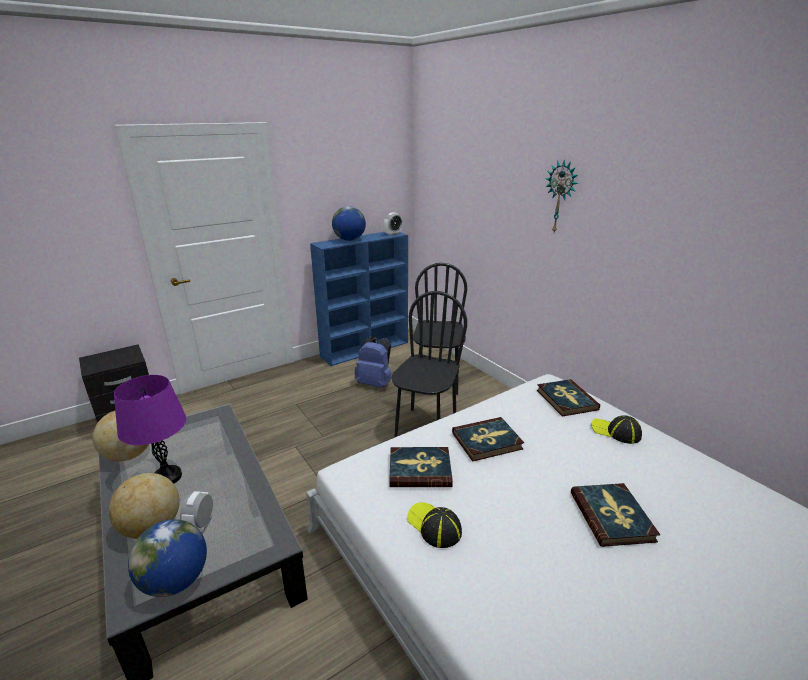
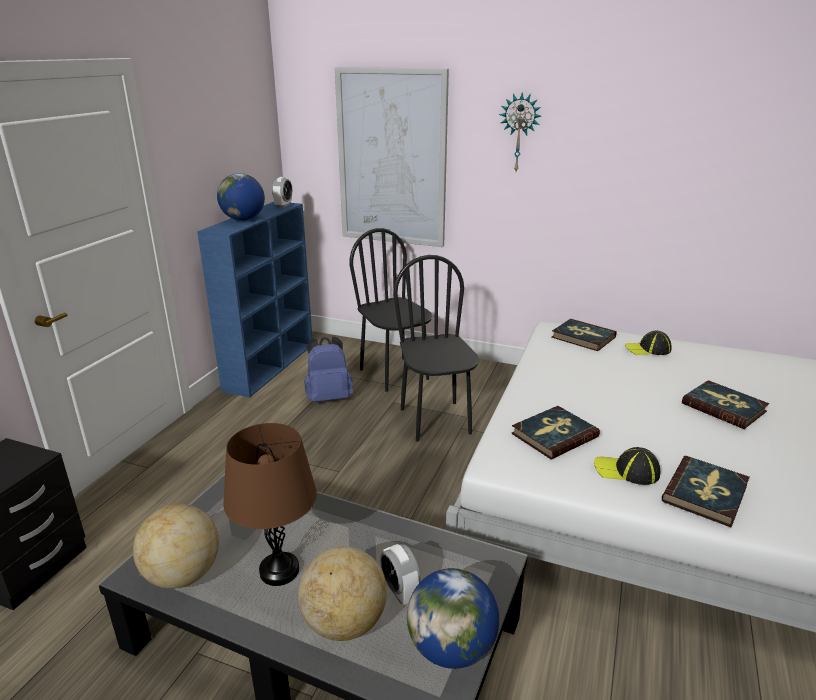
camera: 35 degrees left, 0 degrees up
(167, 477) = (279, 570): purple table lamp -> brown table lamp
(472, 208) = (392, 159): none -> picture
(487, 441) = (572, 391): book -> book (705, 493)

